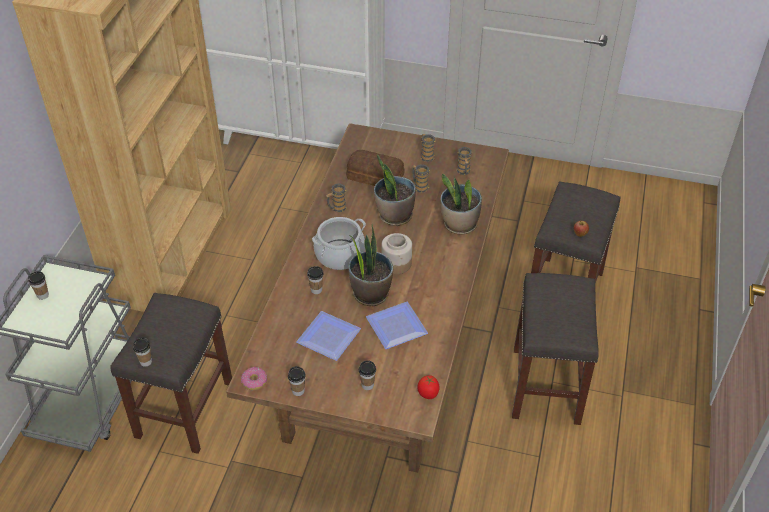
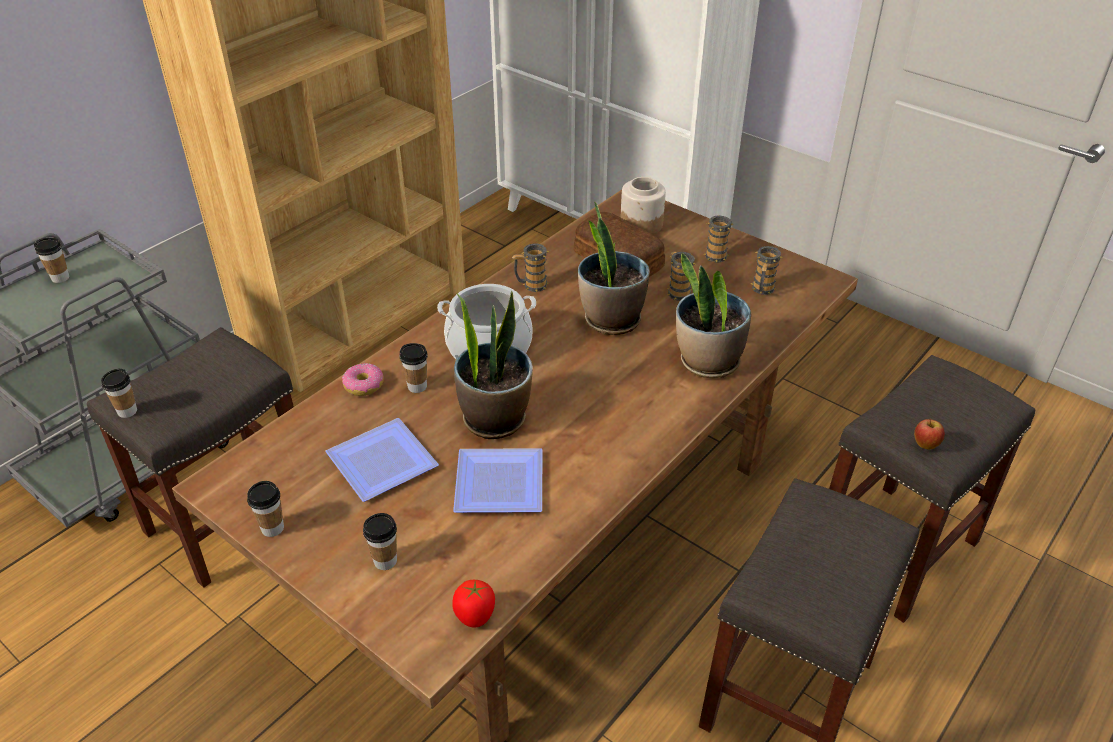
camera: 25 degrees right, 5 degrees down
(254, 381) = (222, 489): donut -> donut (364, 385)
(396, 263) = (567, 387): jar -> jar (642, 224)

